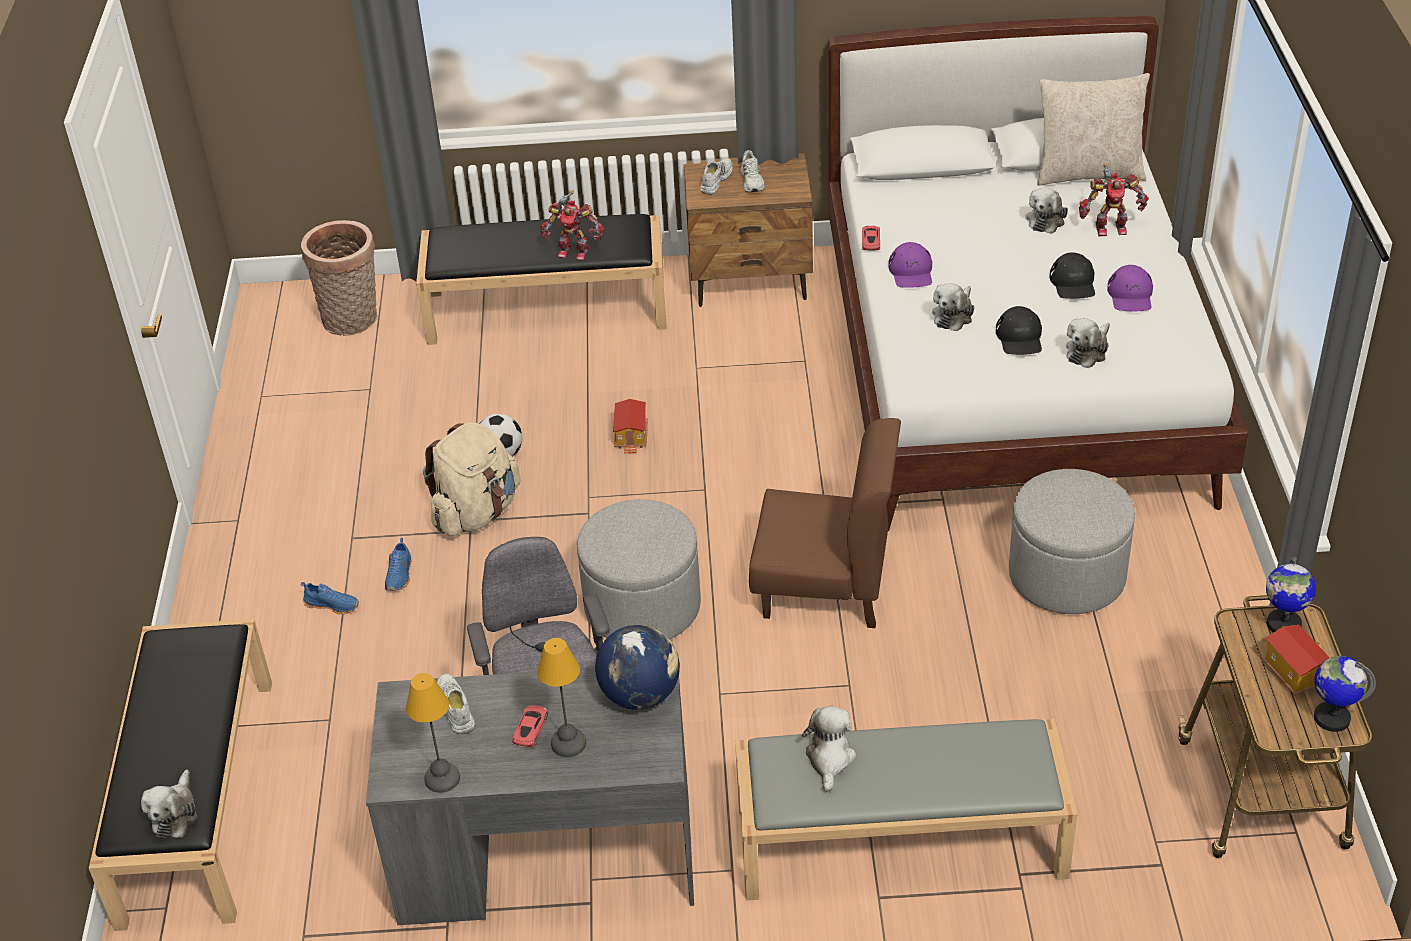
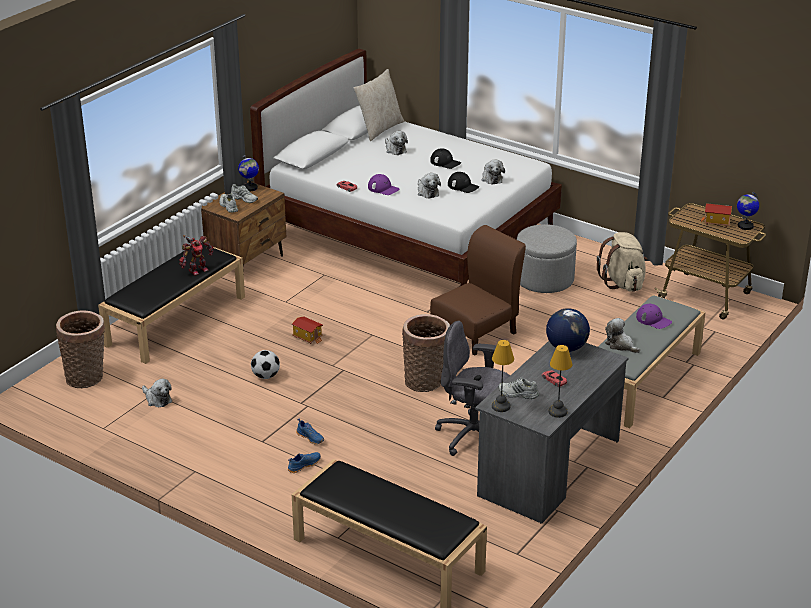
camera: 55 degrees left, 10 degrees down
(175, 813) = (449, 522): plush toy -> plush toy (157, 399)
(477, 513) = (298, 399): beige backpack -> beige backpack (623, 283)
(567, 743) = (573, 375): table lamp -> table lamp (500, 406)
(642, 606) = (426, 381): grey ottoman -> basket
(1110, 227) = (422, 141): toy robot -> none
(1130, 295) = (471, 156): purple cap -> purple cap (653, 320)
(1283, 624) = (691, 212): globe -> globe (250, 188)

